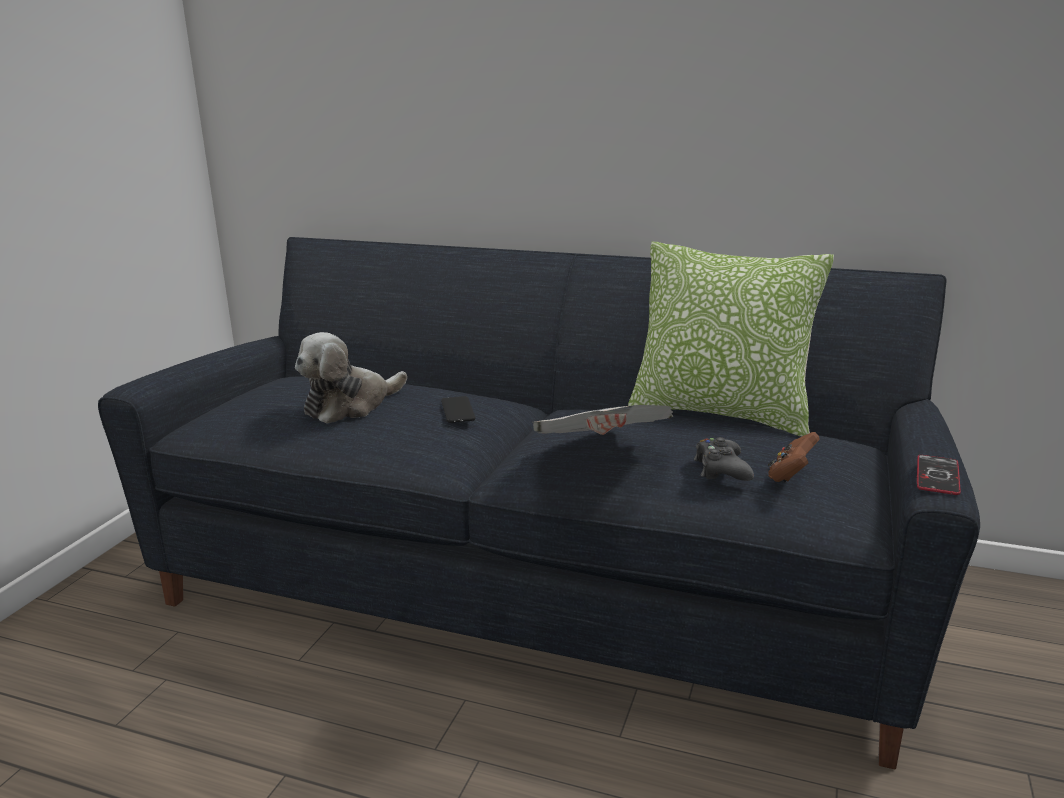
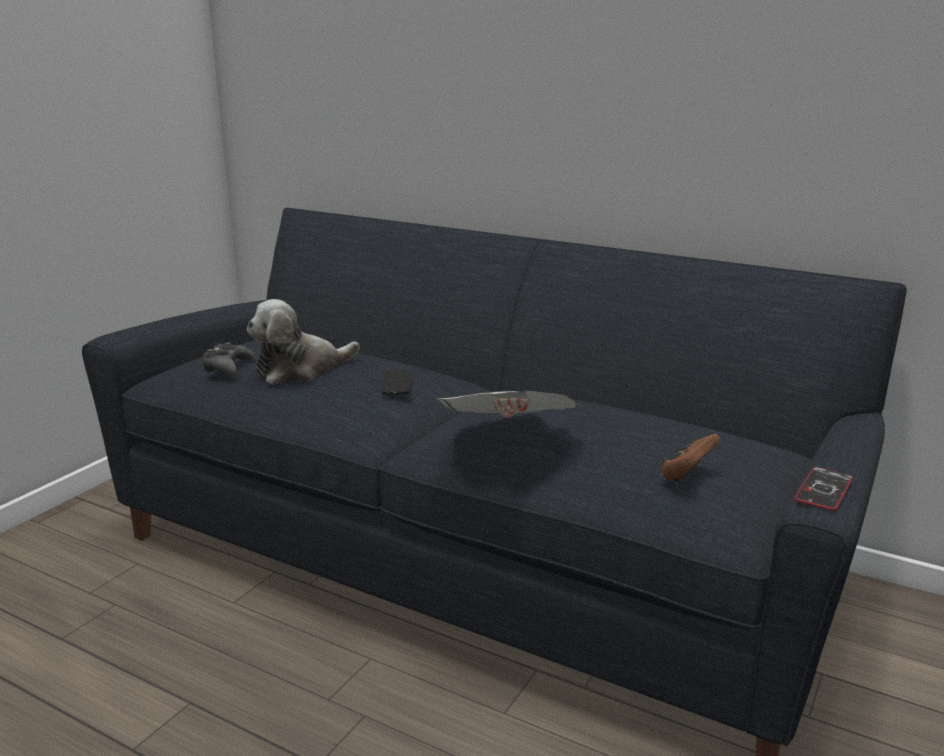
camera: 10 degrees right, 0 degrees up
(721, 413) = (652, 408): pillow -> none
(721, 469) = (619, 462): black game controller -> black game controller (227, 367)

